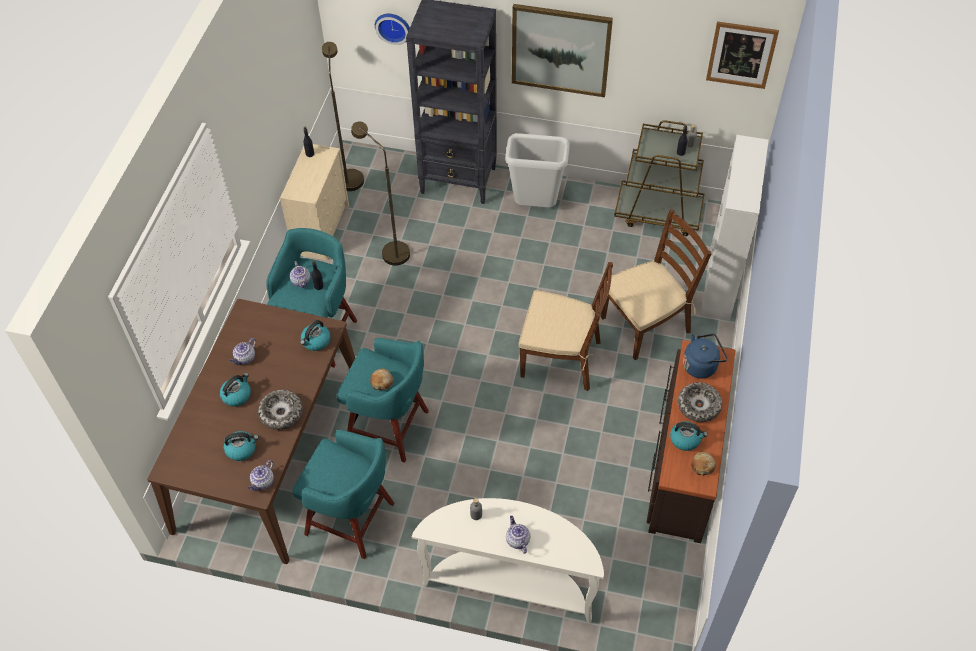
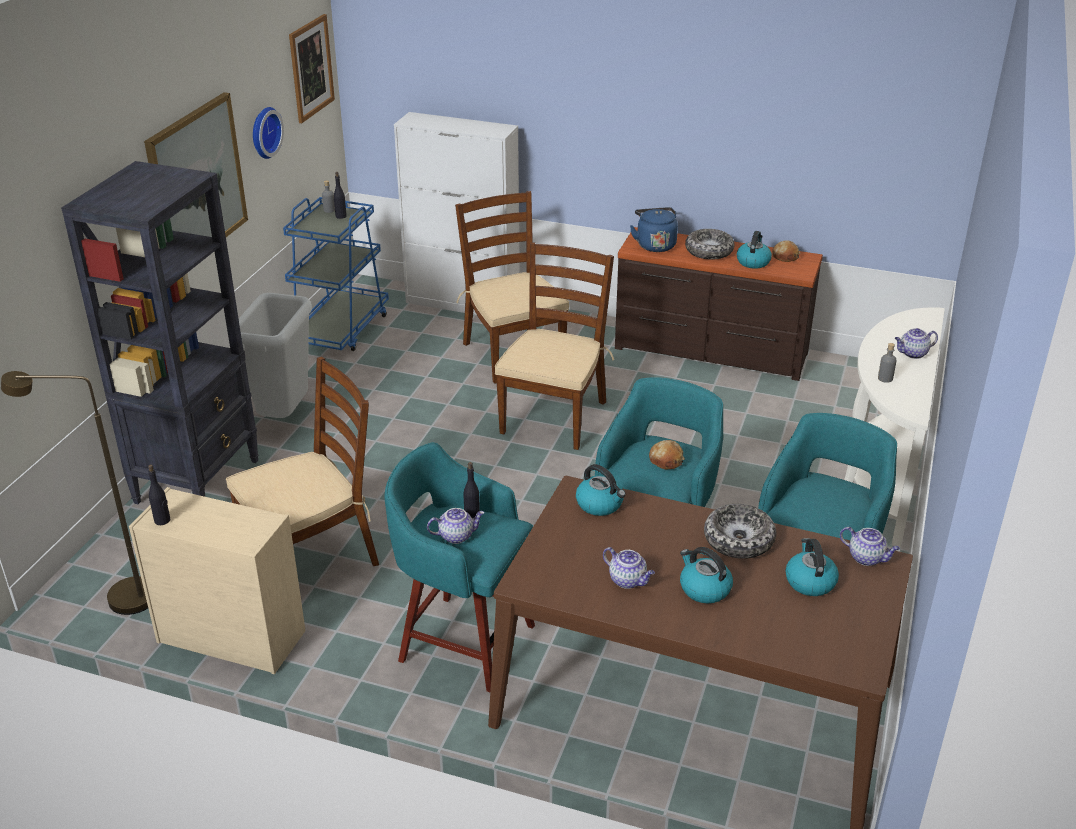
camera: 85 degrees left, 20 degrees down
(390, 250) = (312, 557): brown floor lamp -> brown chair
(393, 26) = (36, 298): wall clock -> wall clock (263, 132)
(658, 213) = (341, 329): brown cart -> blue cart

